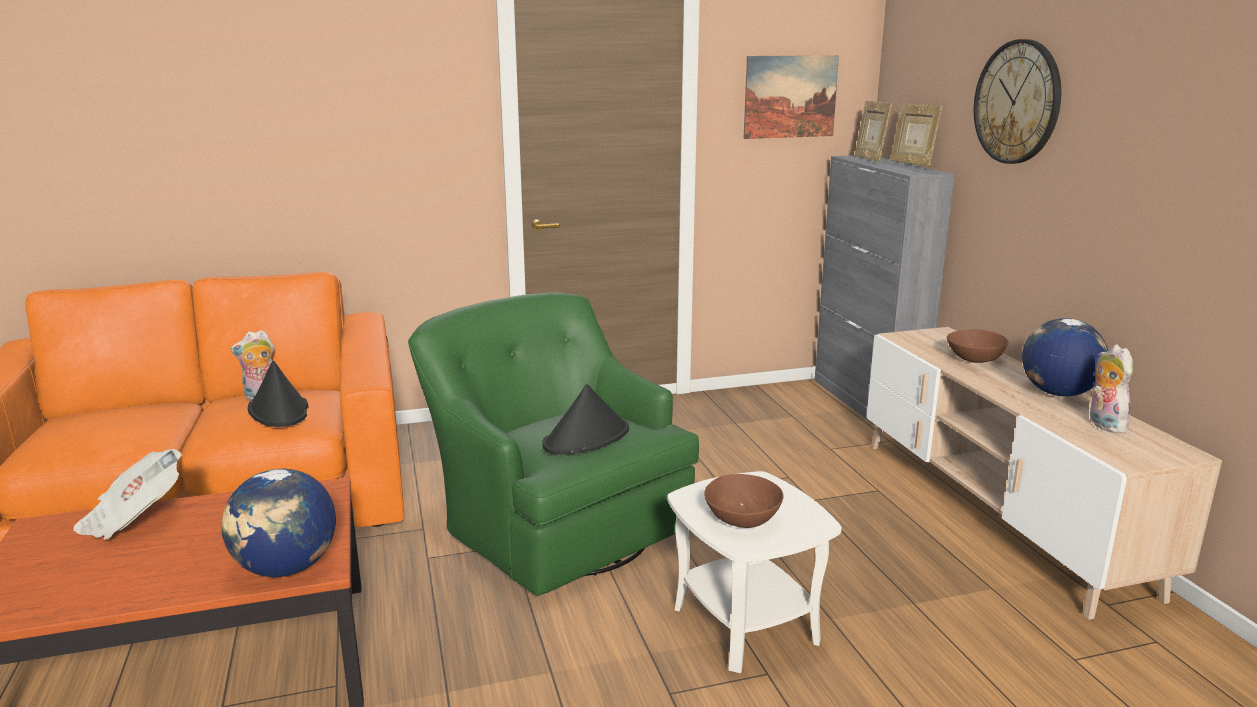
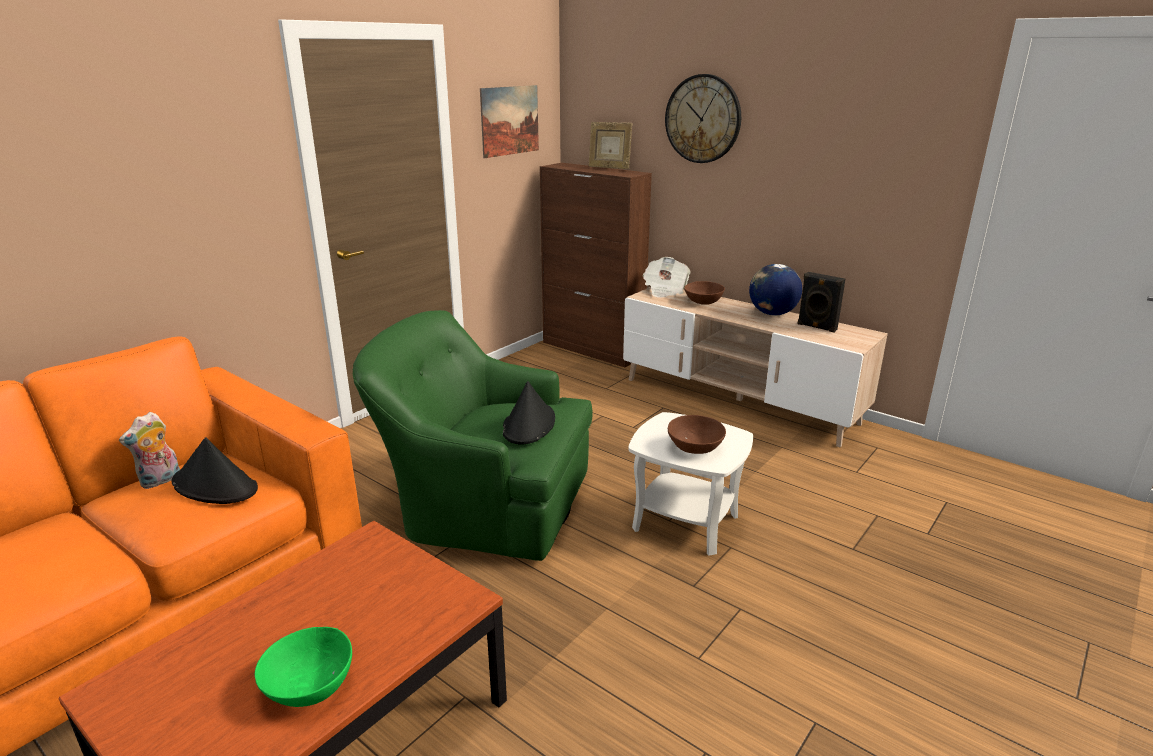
camera: 35 degrees left, 5 degrees up
(133, 518) = (212, 637): newspaper -> newspaper (665, 290)
(134, 580) = (309, 686): none -> green bowl
(286, 568) = (438, 612): globe -> none
(866, 402) = (592, 349): grey cabinet -> brown cabinet
(869, 159) = (573, 167): picture frame -> none
(1103, 424) = (816, 327): plush toy -> black speaker

